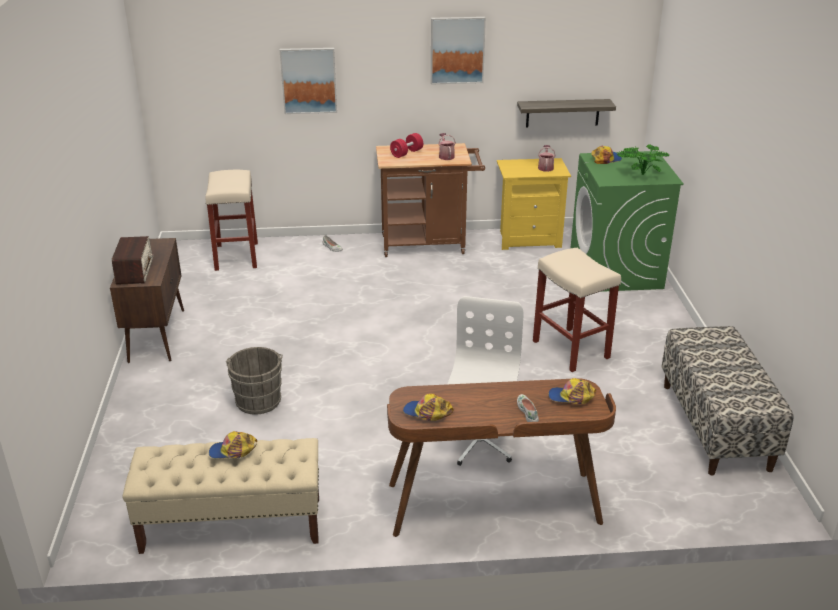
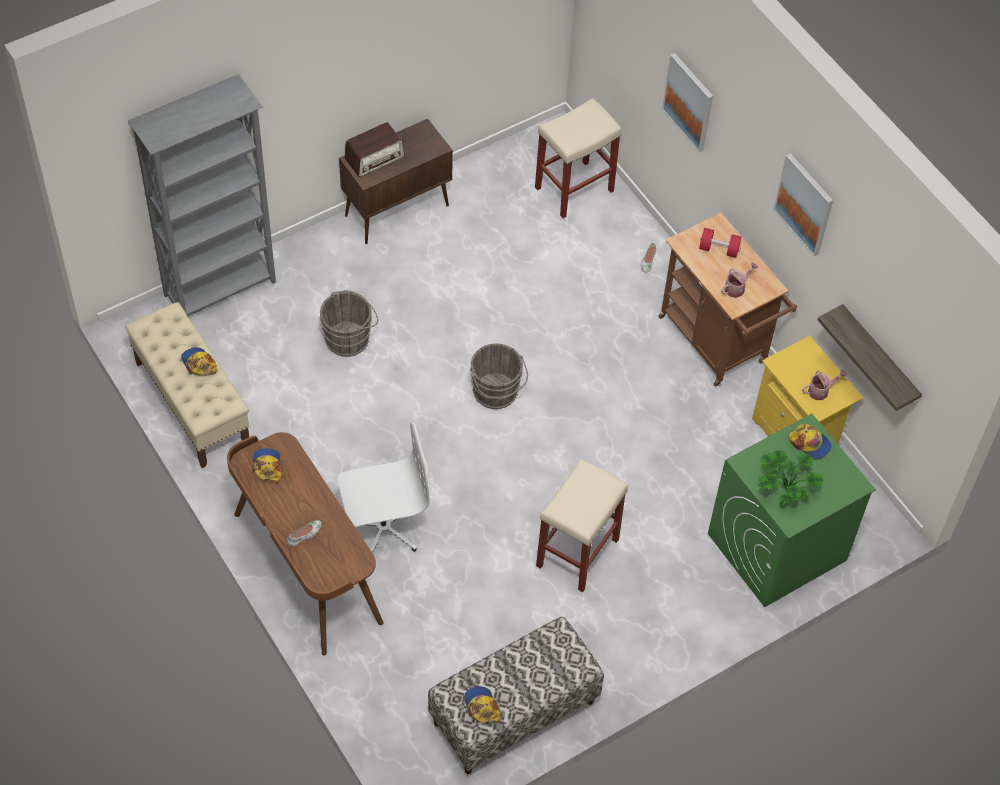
camera: 60 degrees right, 25 degrees up
(117, 460) = (221, 289): none -> grey bookcase
(389, 342) = (496, 394): none -> grey bucket
(571, 397) = (342, 559): cap -> cap (481, 707)

